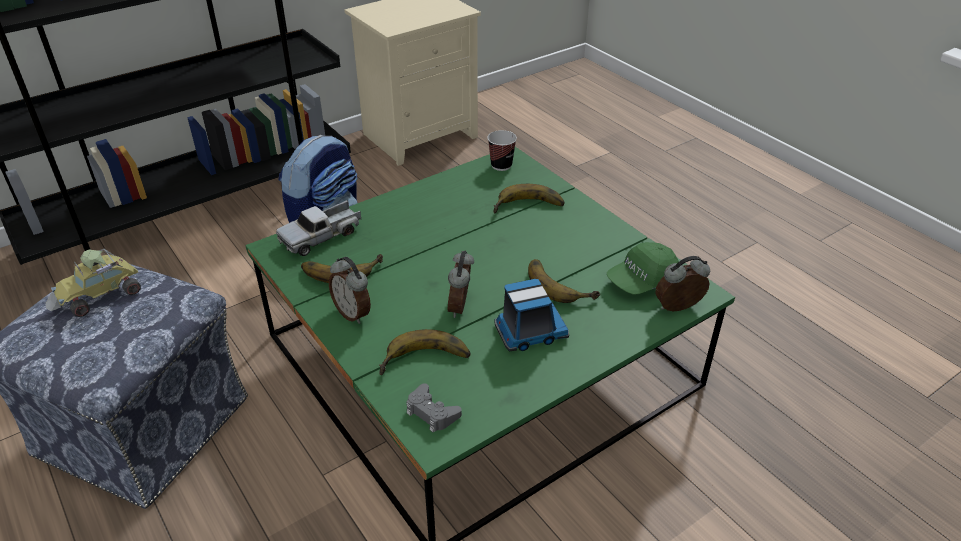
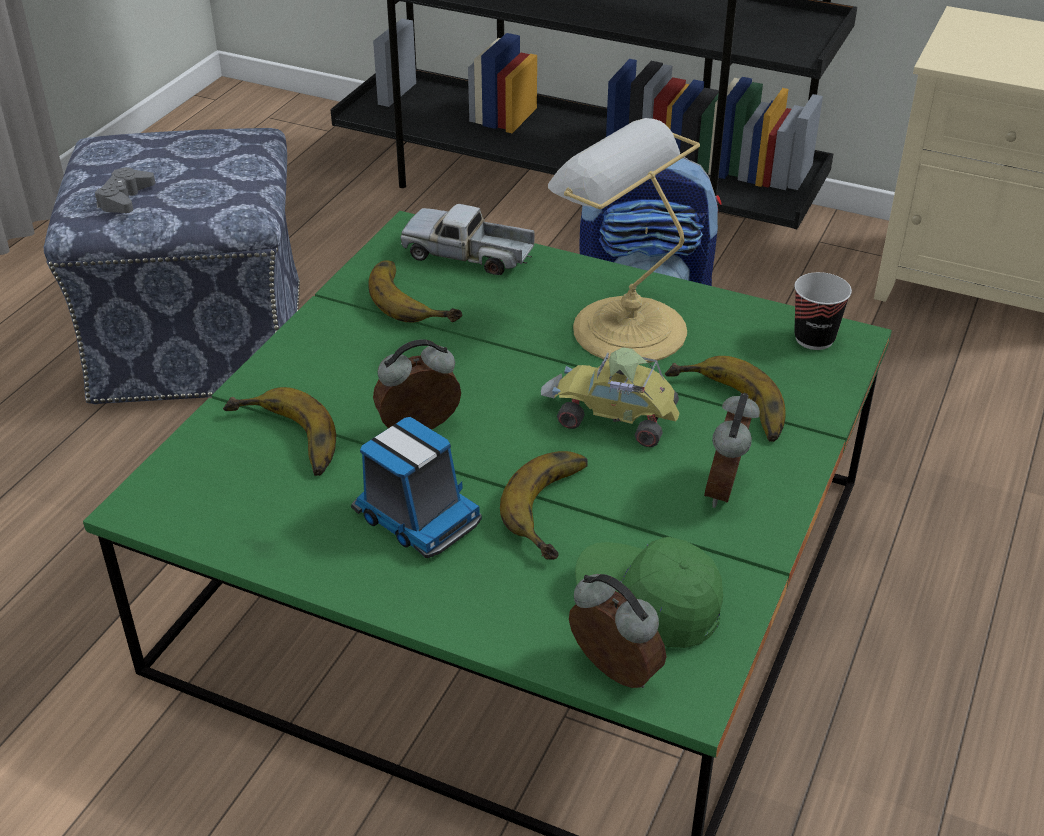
camera: 60 degrees right, 0 degrees up
(100, 295) = (200, 155): toy car -> toy car (613, 417)
(353, 313) = (334, 344): alarm clock -> alarm clock (726, 491)
(431, 412) = (190, 483): grey game controller -> grey game controller (125, 198)
(440, 212) = (623, 327): none -> table lamp

